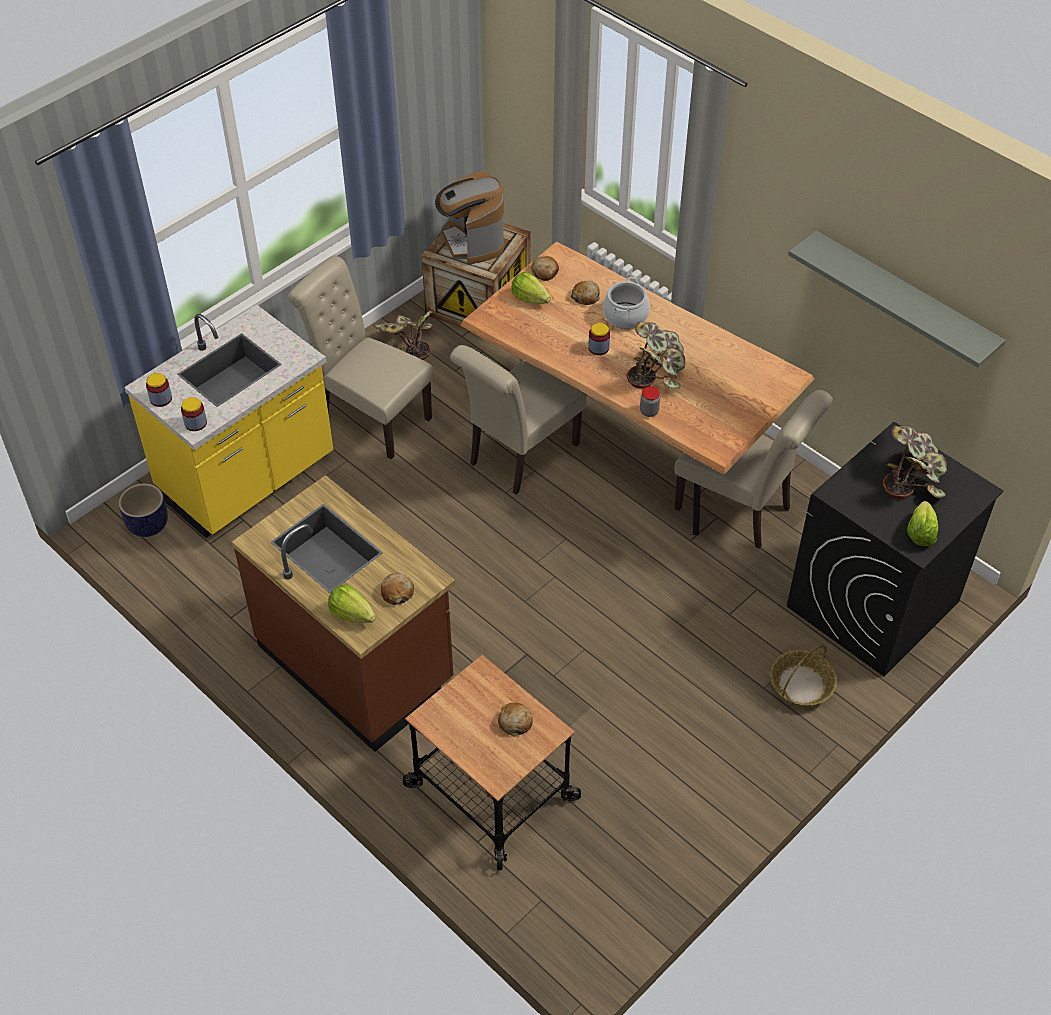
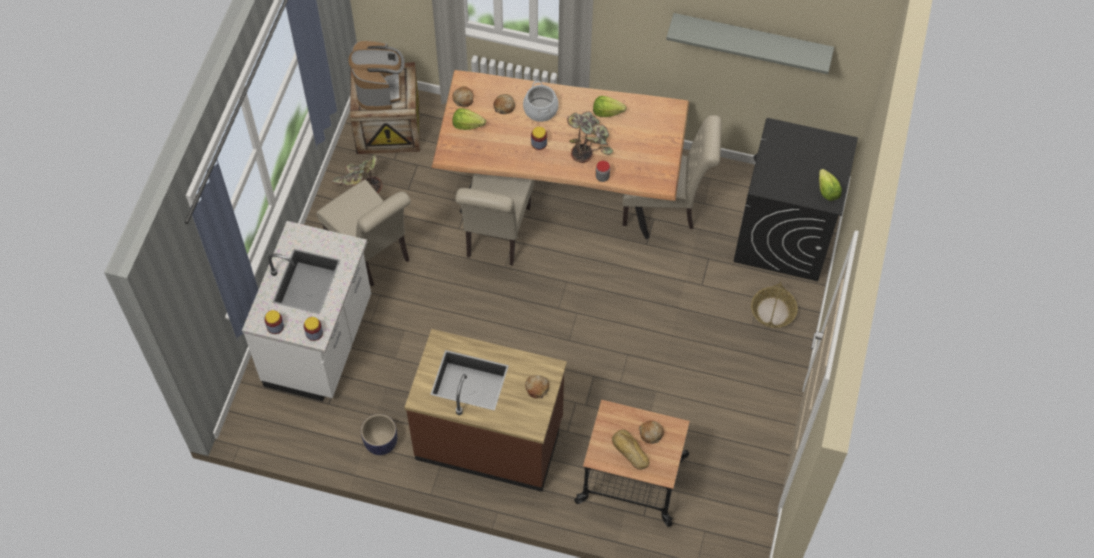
camera: 30 degrees left, 10 degrees up
(148, 524) = (274, 411): planter -> planter (380, 442)
(248, 480) = (320, 343): yellow counter -> white counter
(352, 614) = (519, 417): lettuce -> lettuce (607, 112)
(370, 416) = (372, 253): beige chair -> beige chair turned 135 degrees counterclockwise
(472, 242) = (379, 89): coffee machine -> coffee machine turned 135 degrees counterclockwise
(473, 730) = (629, 452): none -> bread
(912, 477) = (801, 153): potted plant -> none

